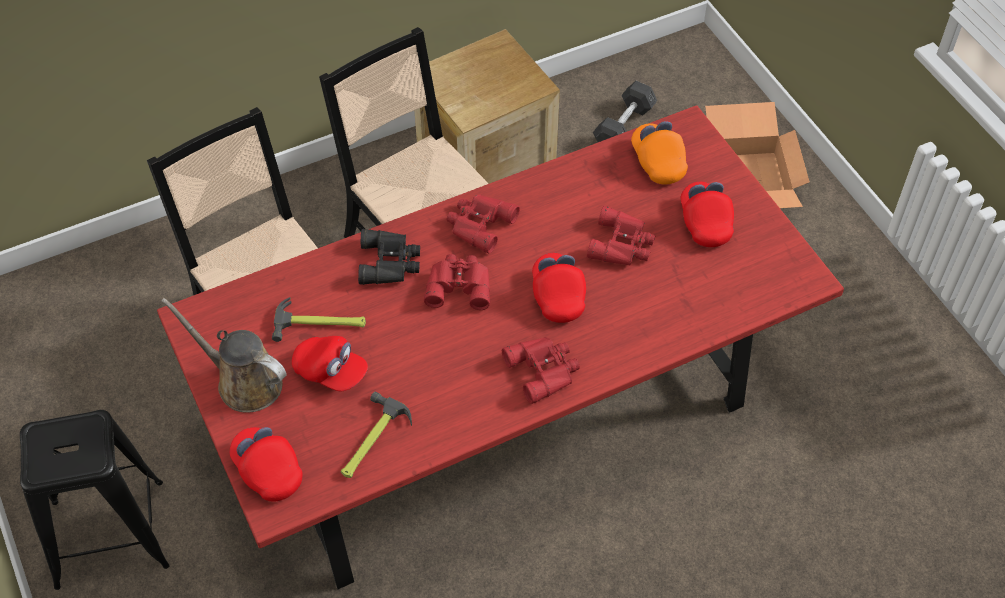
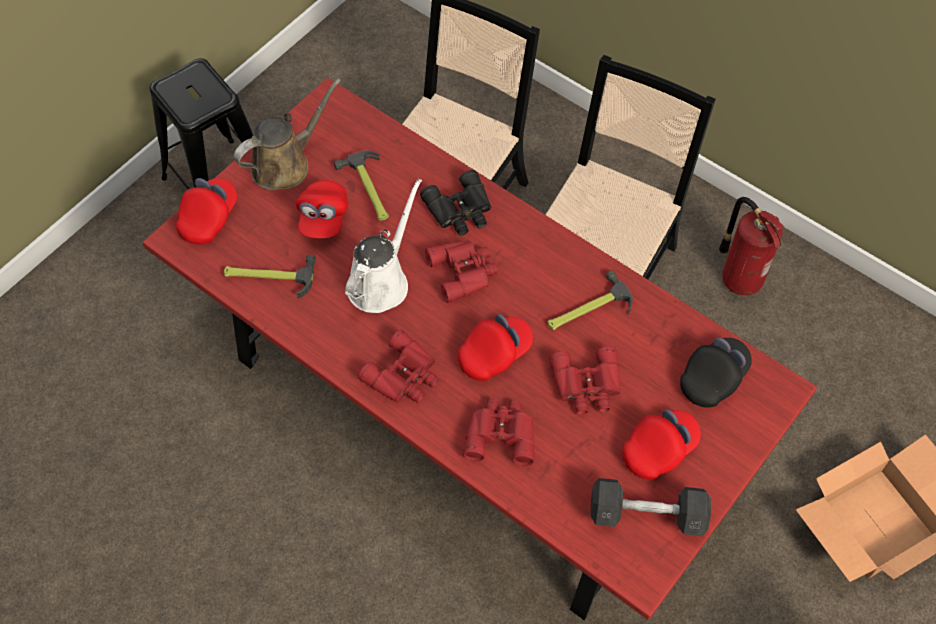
camera: 65 degrees right, 5 degrees up
(244, 382) = (285, 164): brown watering can -> brown watering can turned 45 degrees clockwise
(432, 351) = (381, 281): none -> white watering can
(479, 225) = (541, 259): red binoculars -> red binoculars (500, 434)
(486, 161) = (740, 278): crate -> fire extinguisher
(548, 214) = (587, 309): none -> hammer
(624, 126) = (868, 378): grey dumbbell -> grey dumbbell (647, 514)
(658, 162) = (713, 378): orange cap -> black cap

